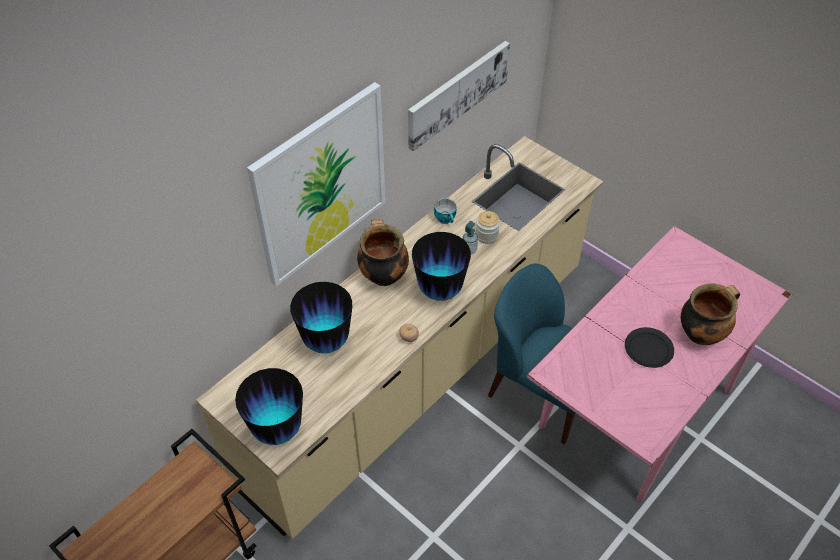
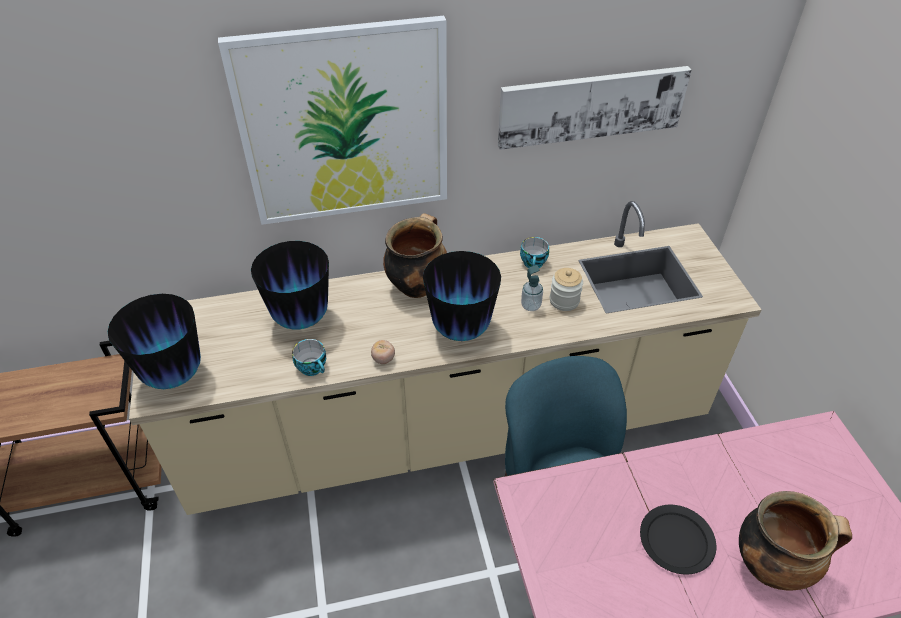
camera: 35 degrees right, 5 degrees down
(369, 369) = (313, 368): none -> cup

